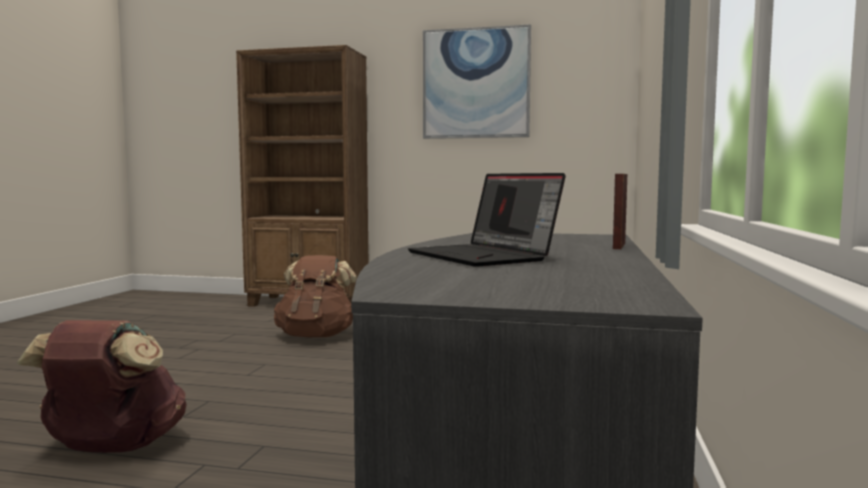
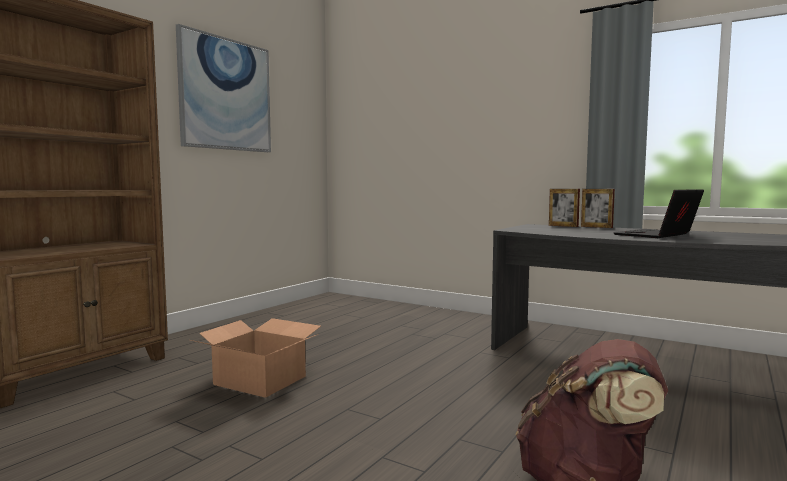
camera: 70 degrees left, 0 degrees up
(316, 336) = (260, 380): brown backpack -> cardboard box
(484, 257) = (657, 235): laptop -> laptop turned 150 degrees clockwise
(607, 240) = (563, 226): none -> picture frame

